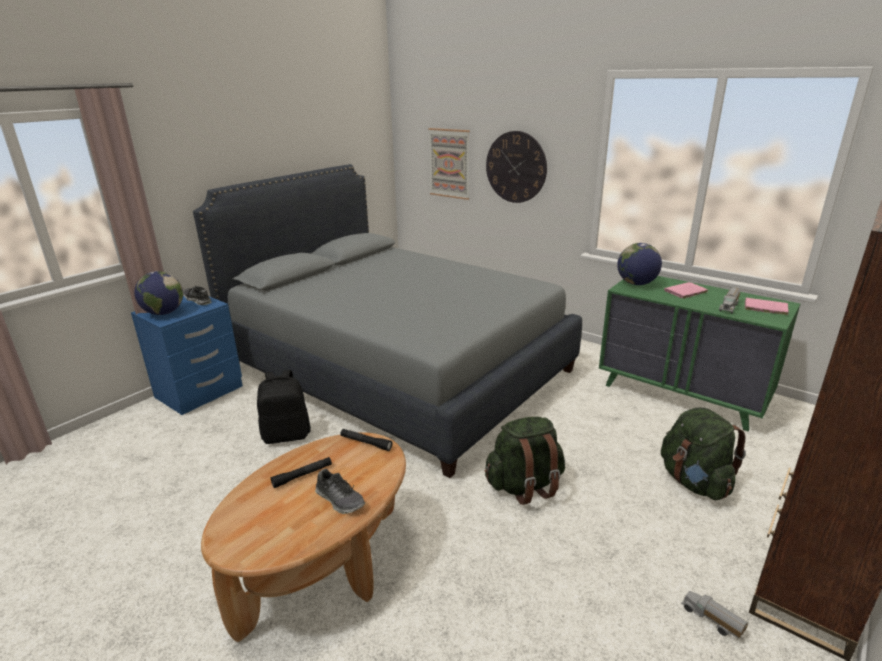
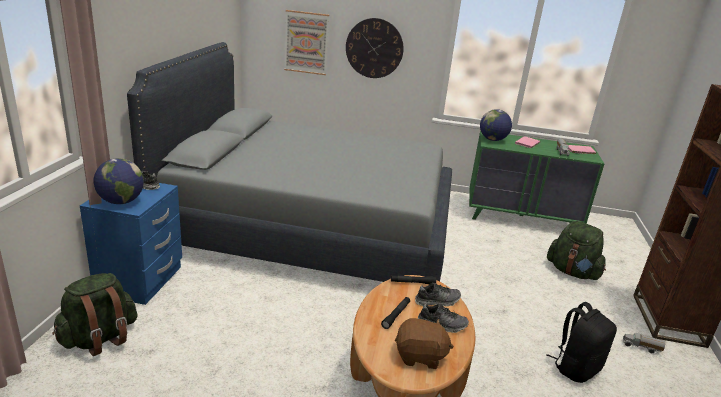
camera: 30 degrees left, 0 degrees up
(270, 530) = (420, 356): none -> brown plush toy
(287, 435) = (270, 300): black backpack -> black backpack (576, 368)
(368, 471) = (437, 301): none -> shoe
(524, 485) = (482, 297): green backpack -> green backpack (100, 338)

